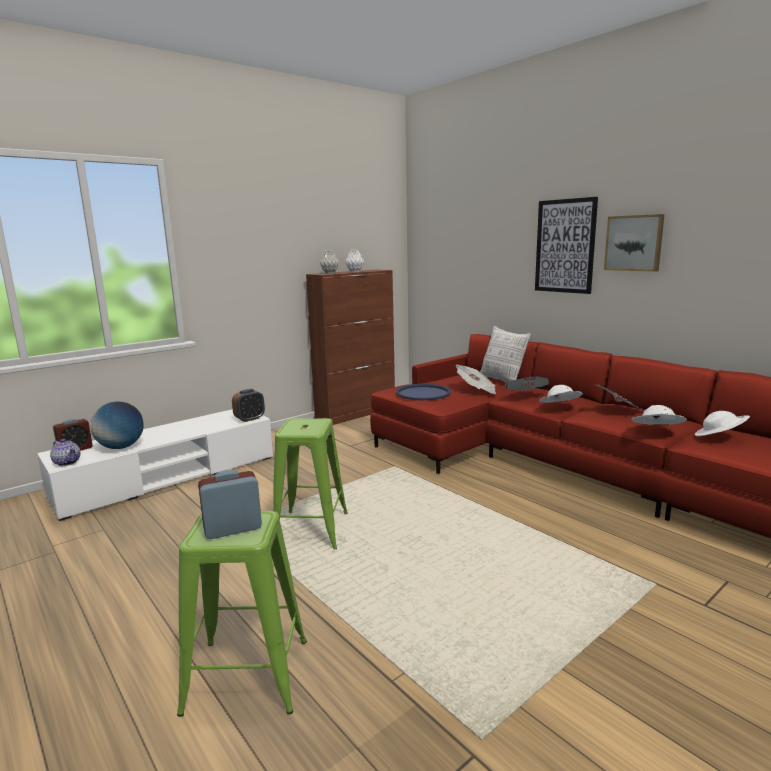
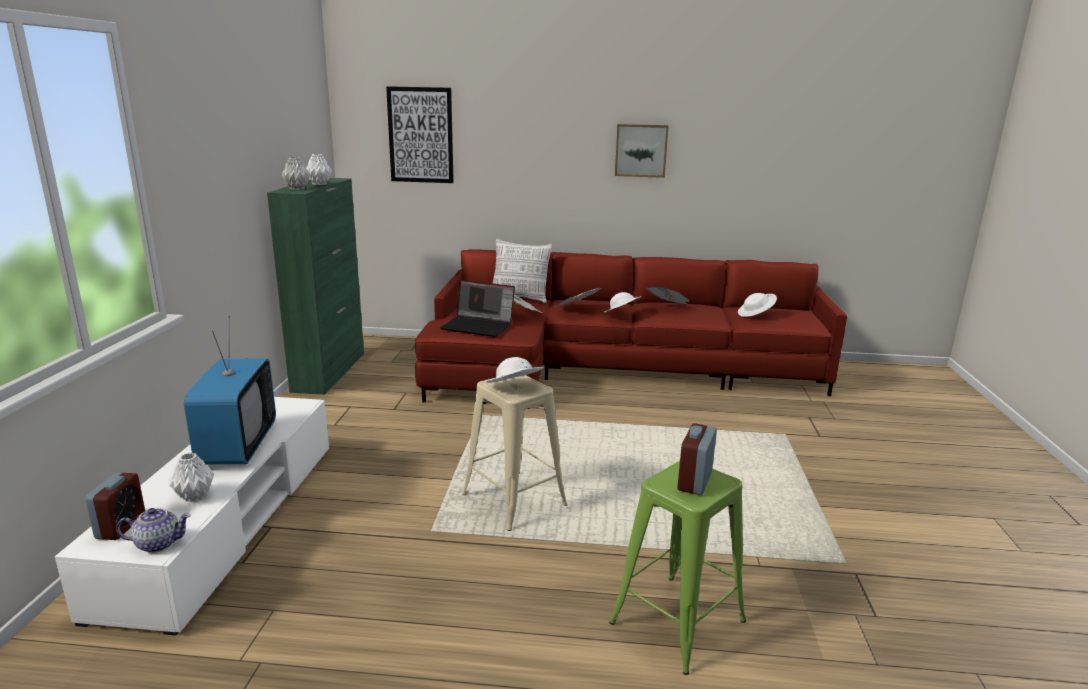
camera: 45 degrees left, 5 degrees up
(121, 447) = (195, 496): globe -> white vase
(185, 429) = (238, 446): none -> television
(249, 419) = (298, 407): alarm clock -> none
(311, 529) = (513, 500): green stool -> beige stool
(356, 413) = (329, 371): brown cabinet -> green cabinet
(423, 393) = (479, 326): blue tray -> laptop
(565, 246) = (568, 151): picture -> picture (420, 135)
(656, 431) = (719, 318): white hat -> white hat (514, 388)

